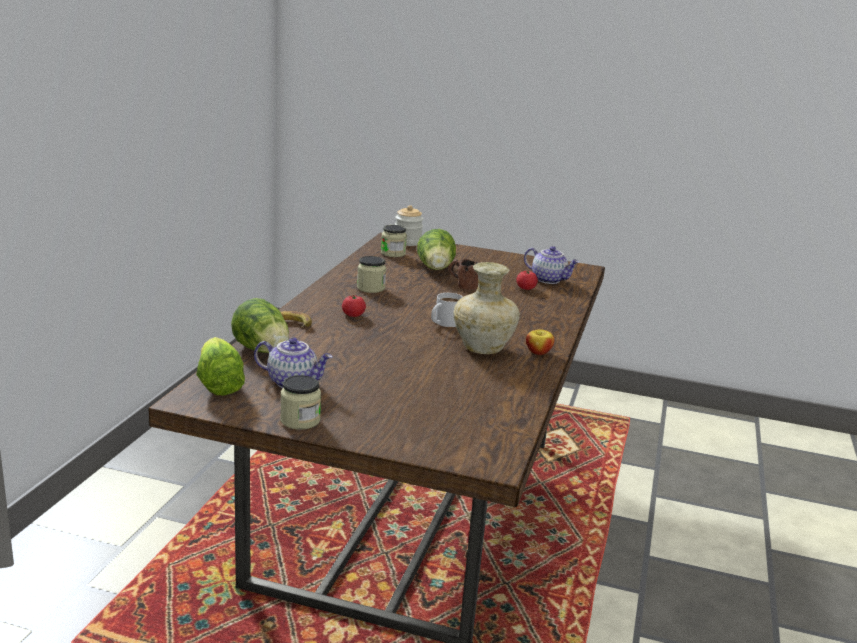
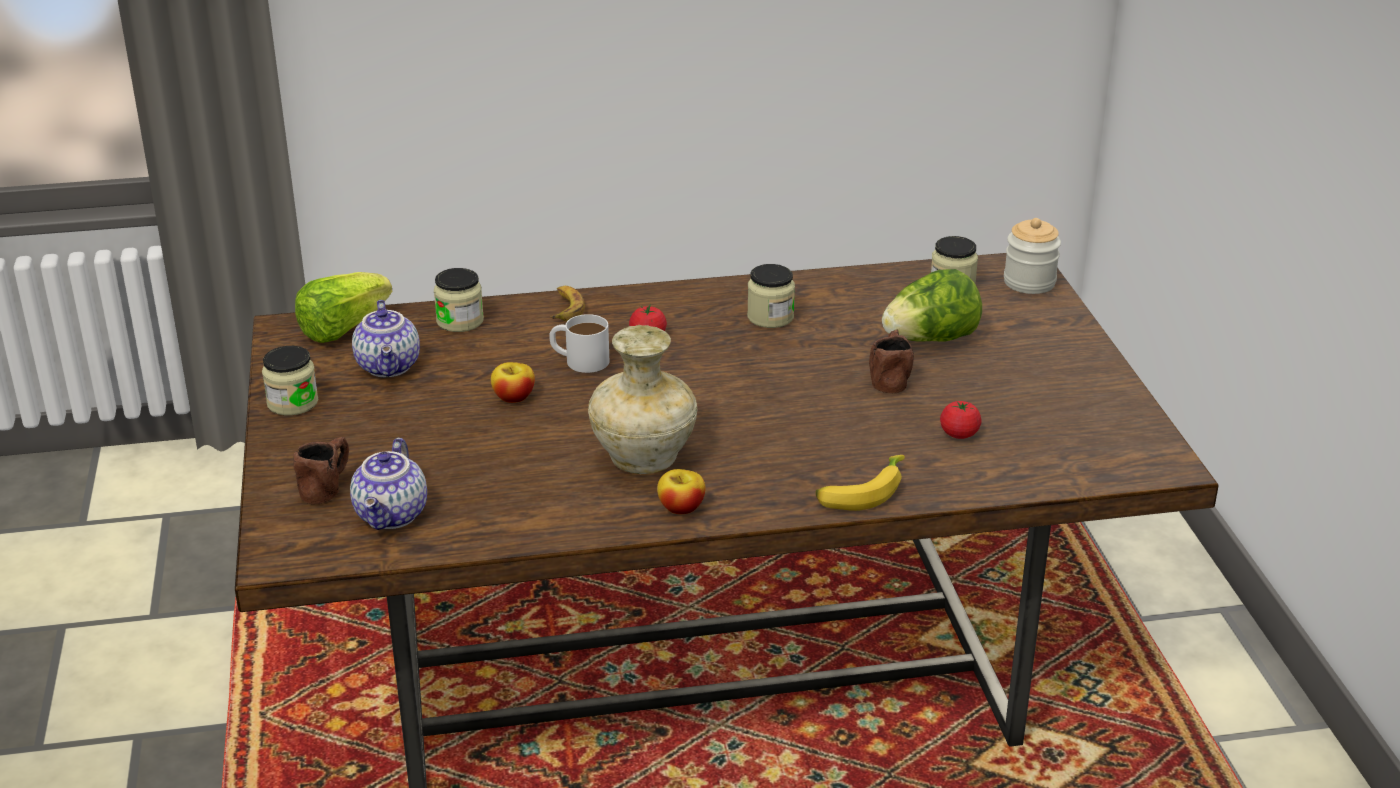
camera: 65 degrees right, 10 degrees up
(263, 351) = (460, 321): lettuce -> jar
(378, 360) = (513, 397): none -> apple
(424, 432) = (328, 486): none -> brown mug
(444, 323) = (704, 406): white mug -> white mug (579, 360)
(549, 280) = (1039, 445): teapot -> teapot (393, 515)
(558, 317) = (861, 492): none -> banana

